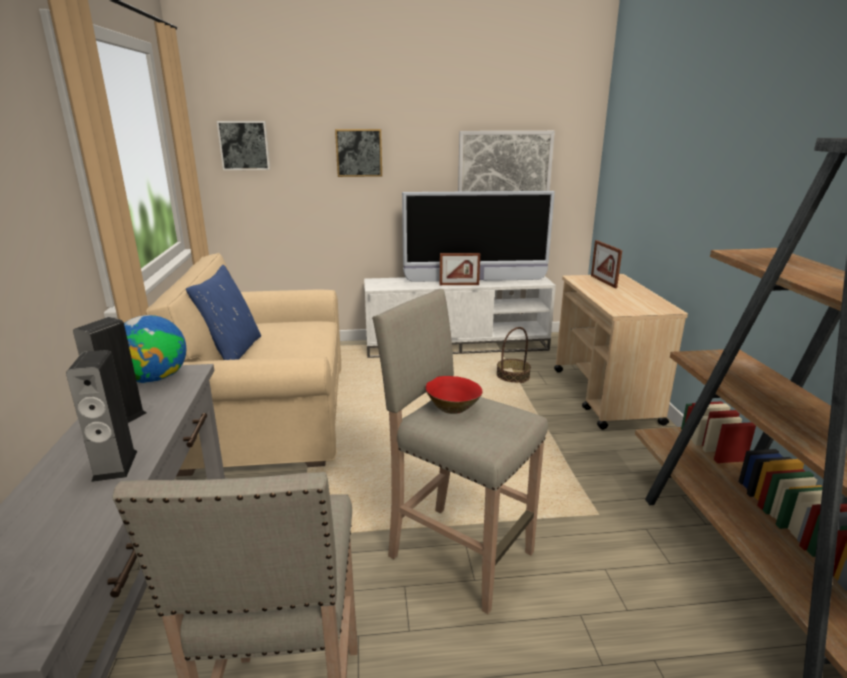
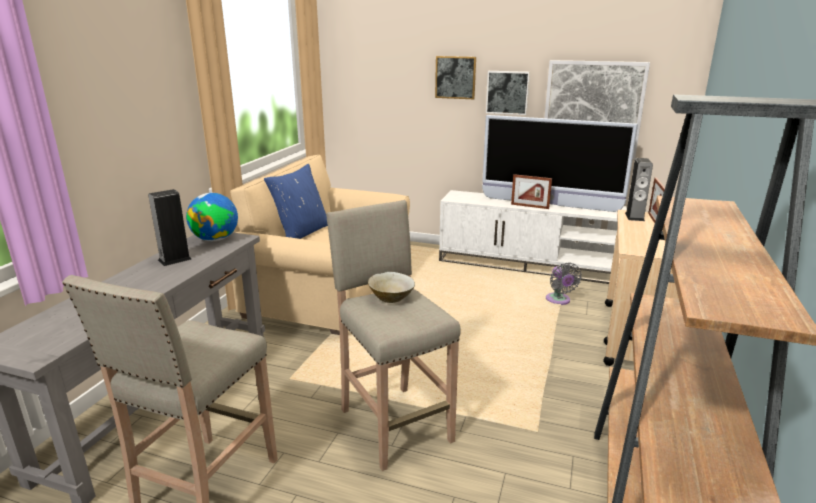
camera: 25 degrees right, 0 degrees up
(115, 465) = (148, 285): speaker -> speaker (634, 217)
(244, 145) = (363, 67): picture -> picture (507, 92)
(453, 407) = (391, 298): red bowl -> beige bowl
(513, 376) = (559, 300): basket -> grey fan

